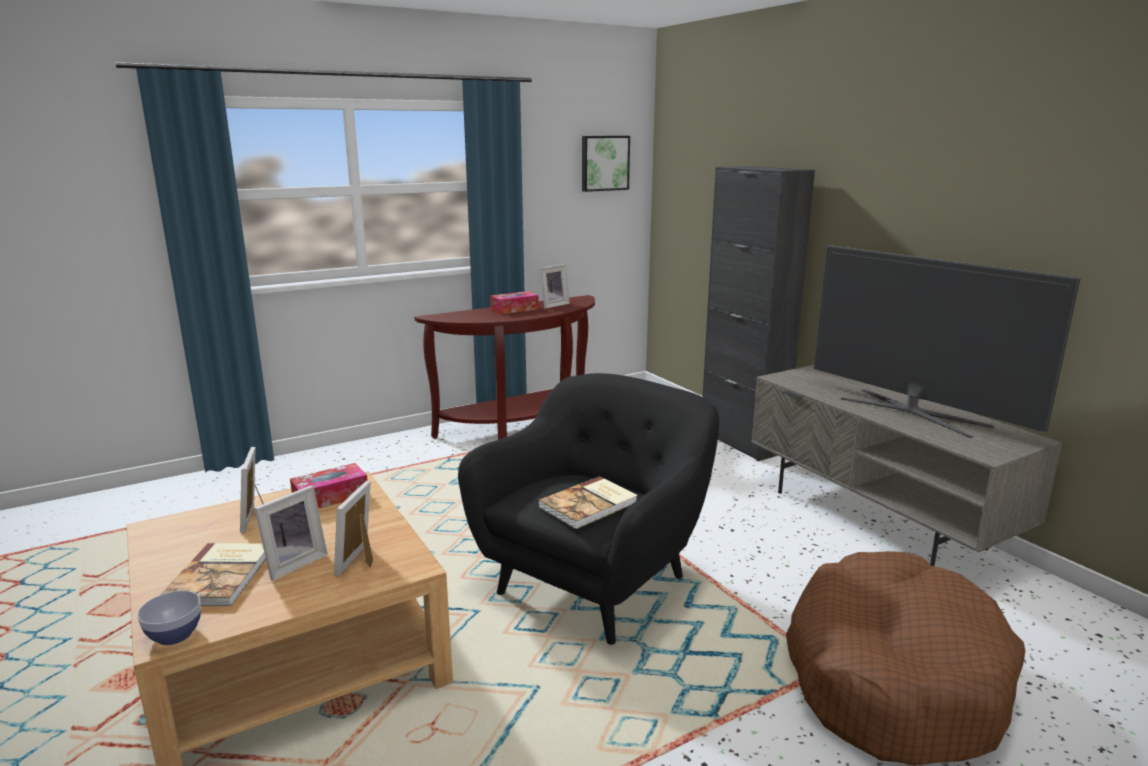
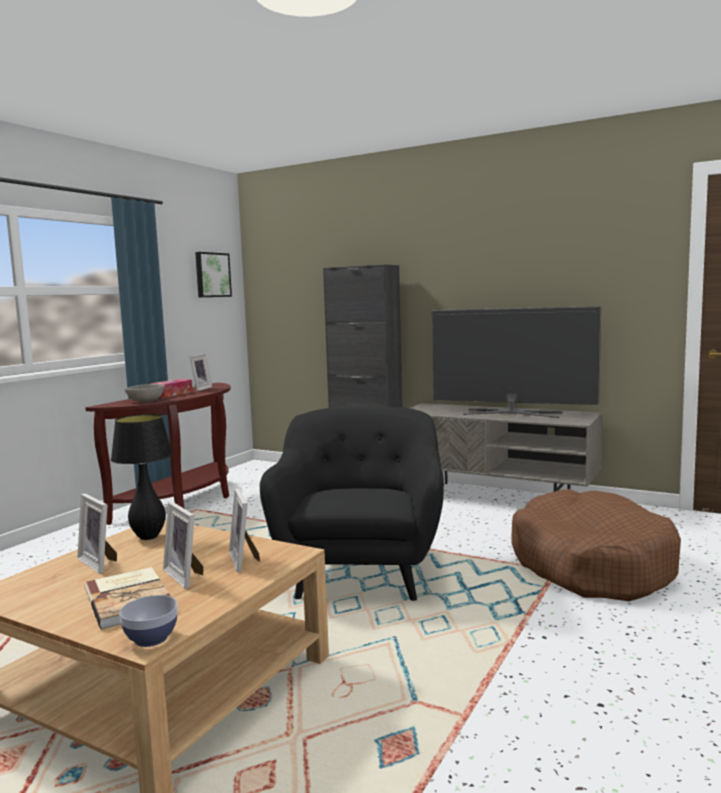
camera: 30 degrees left, 10 degrees down
(293, 563) = (186, 576): picture frame -> picture frame turned 135 degrees clockwise
(330, 497) = (149, 537): tissue box -> black table lamp
(473, 317) = (145, 401): none -> grey bowl
(590, 505) = (373, 495): book -> none

